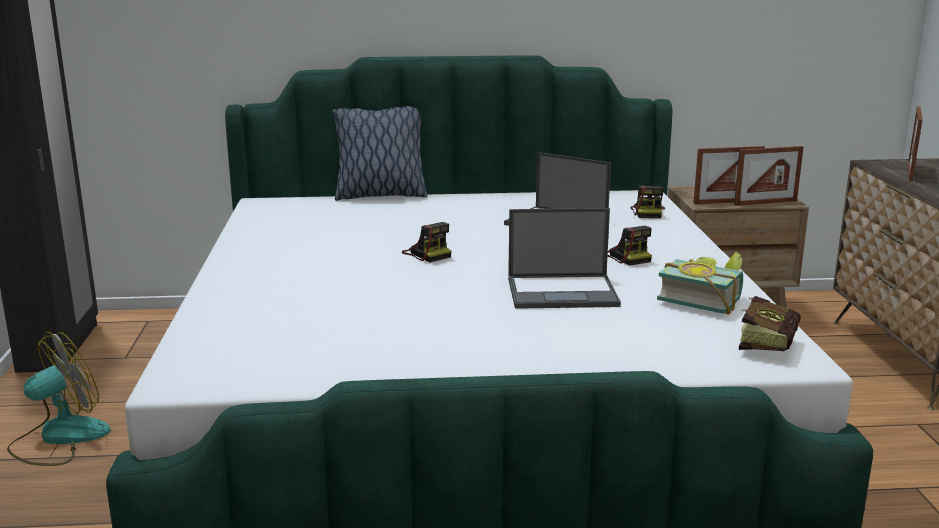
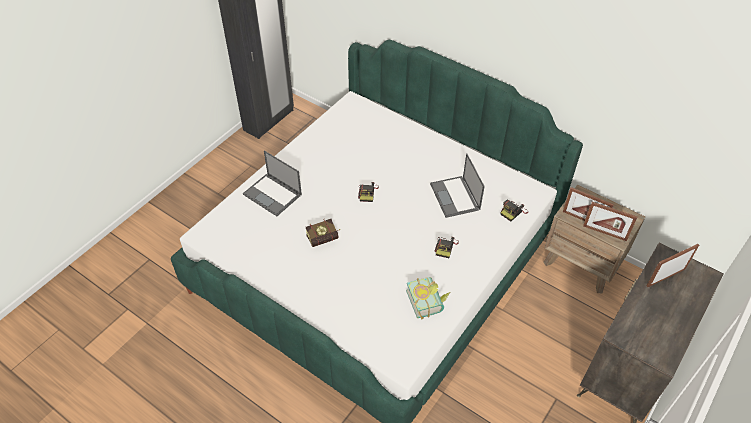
camera: 40 degrees right, 30 degrees up
(59, 438) = (228, 184): fan -> none
(379, 195) = (409, 121): pillow -> none
(563, 292) = (382, 259): laptop -> laptop (273, 195)
(768, 344) = (408, 347): book -> book (325, 238)

